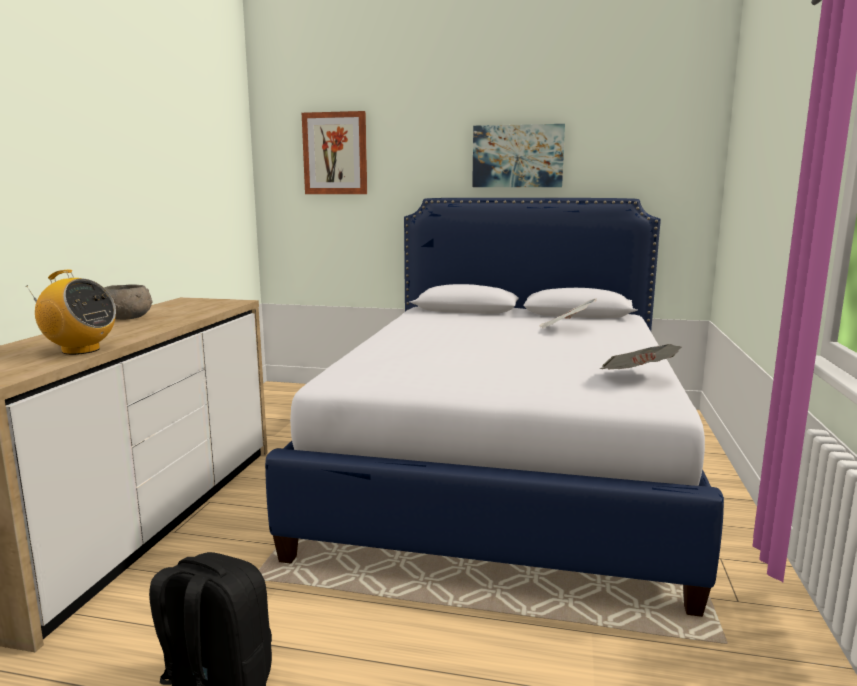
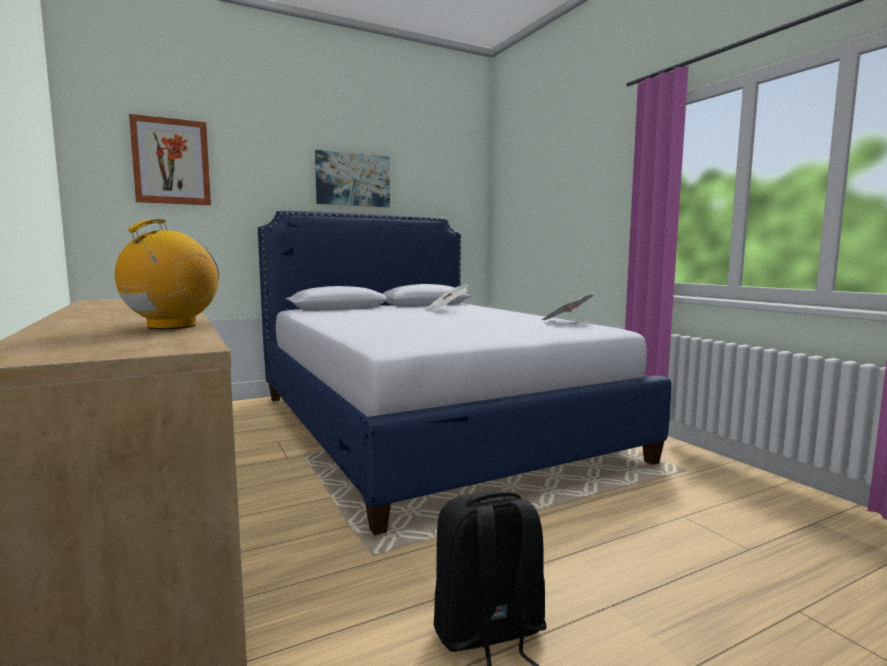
camera: 40 degrees left, 5 degrees down
(80, 350) = (171, 326): radio -> radio turned 45 degrees counterclockwise
(128, 318) = (94, 311): grey bowl -> none

